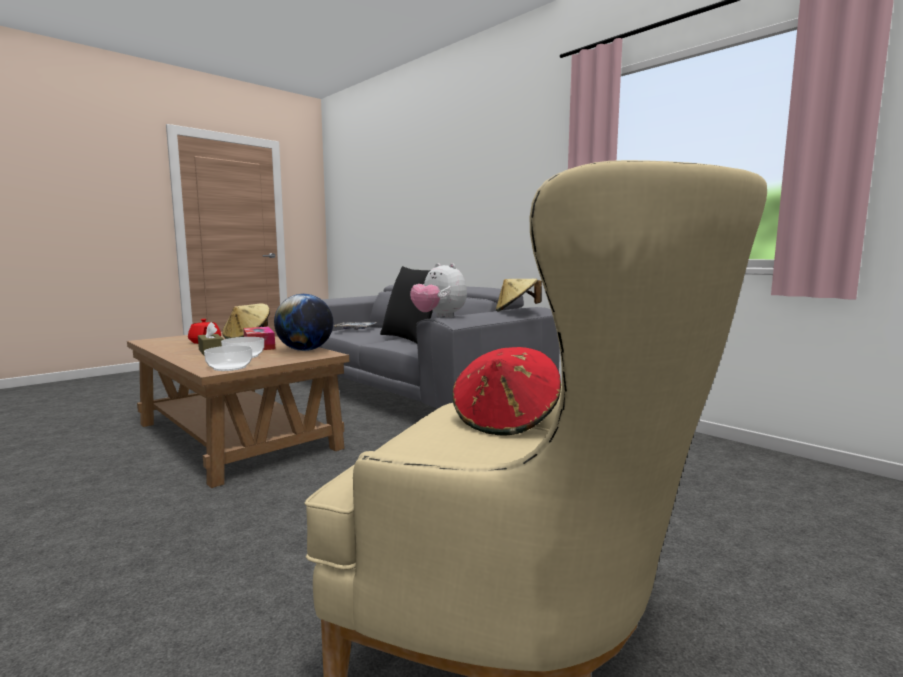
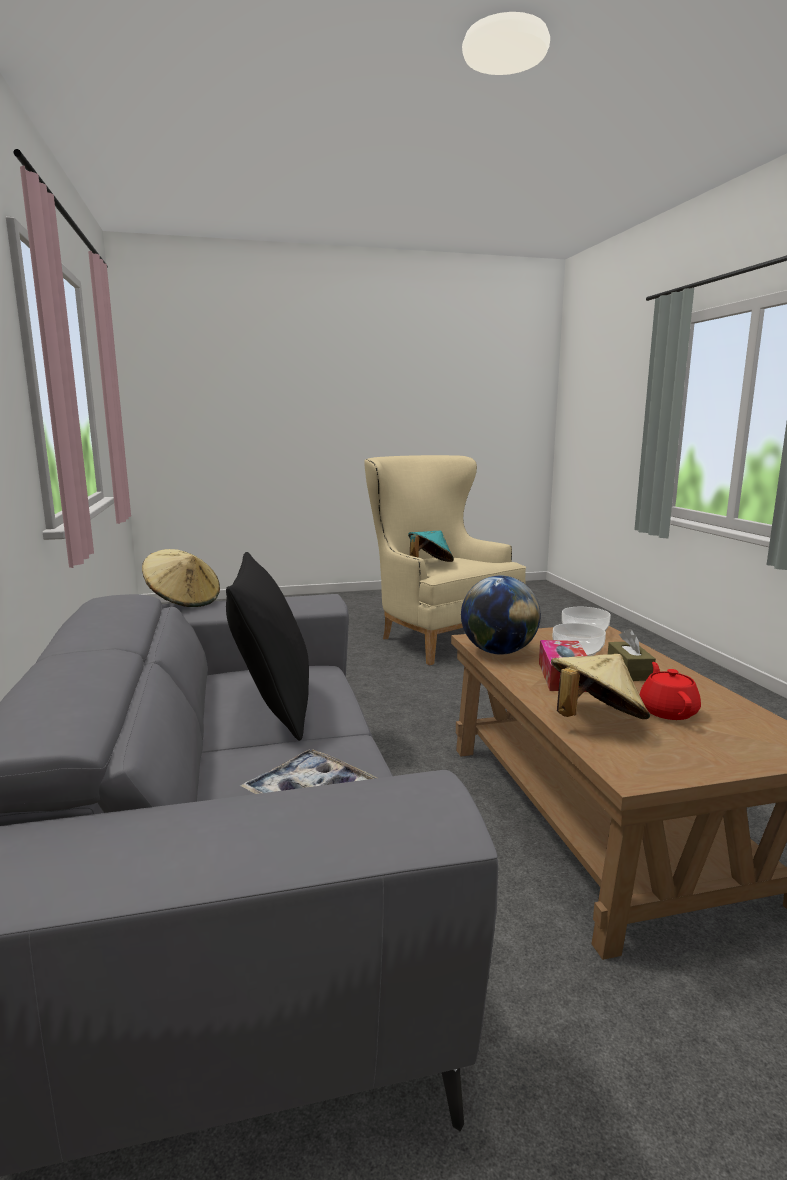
camera: 150 degrees left, 5 degrees up
(439, 317) = (319, 601): plush toy -> none
(505, 421) = (430, 563): red hat -> turquoise hat

